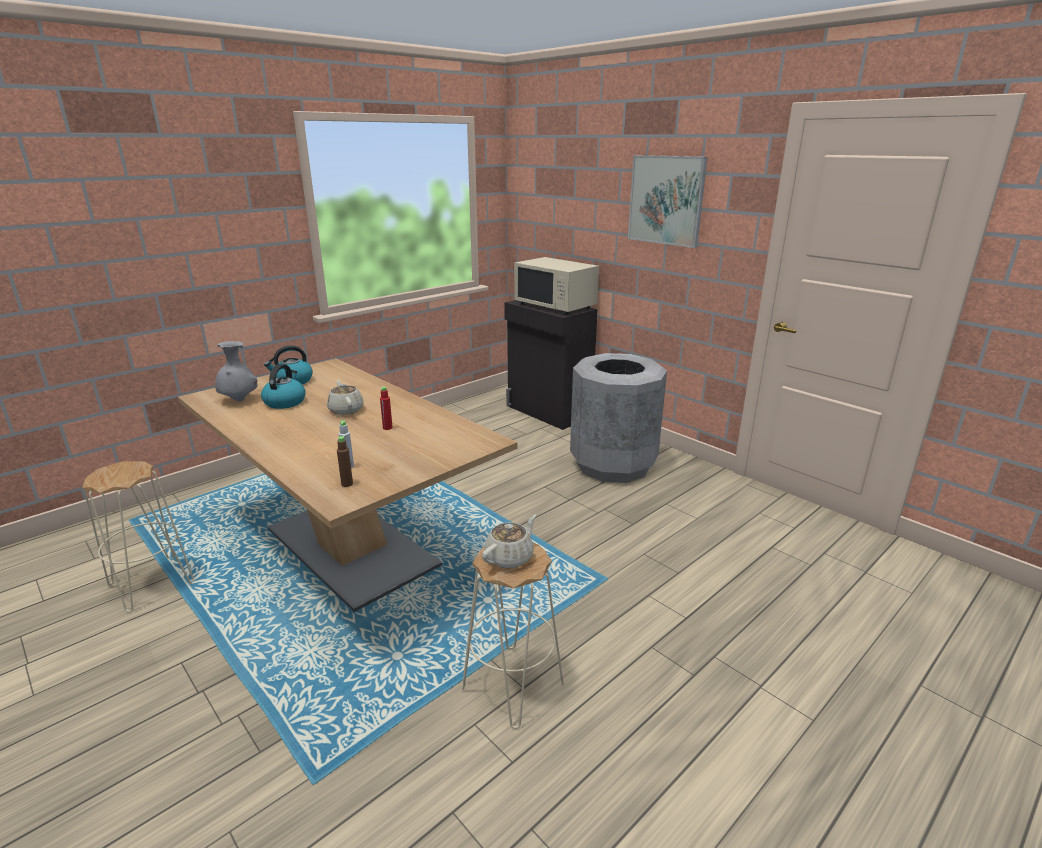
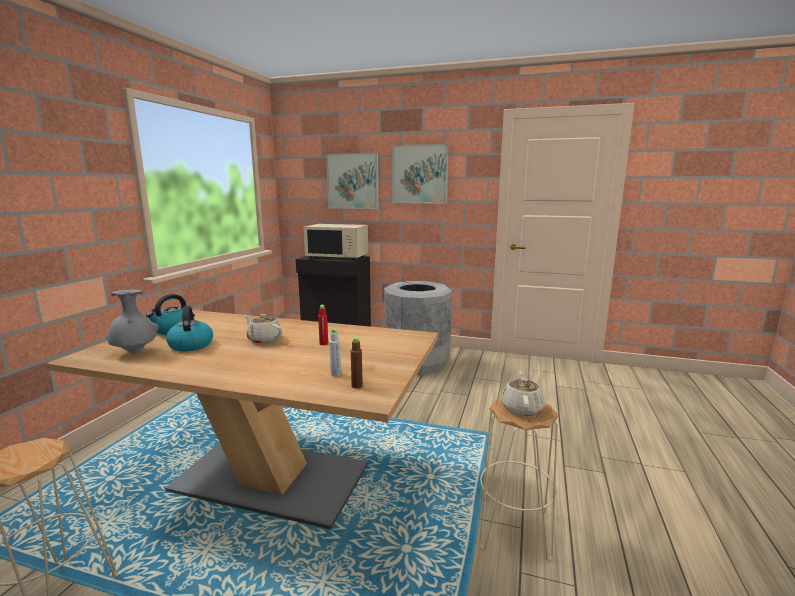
camera: 30 degrees left, 10 degrees down
(586, 203) = (353, 181): none -> picture

